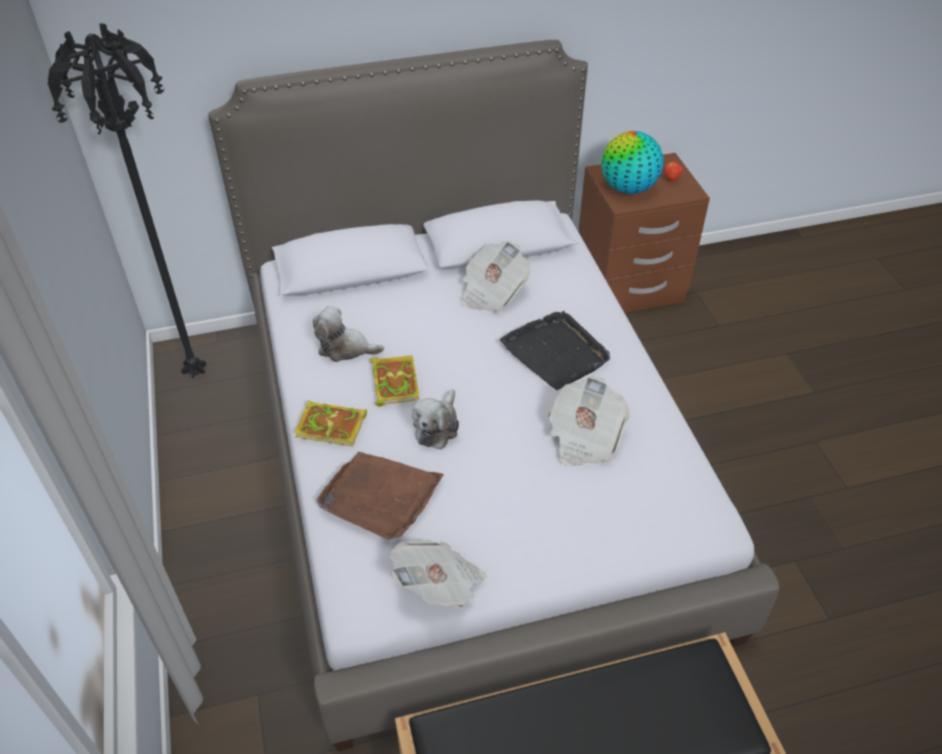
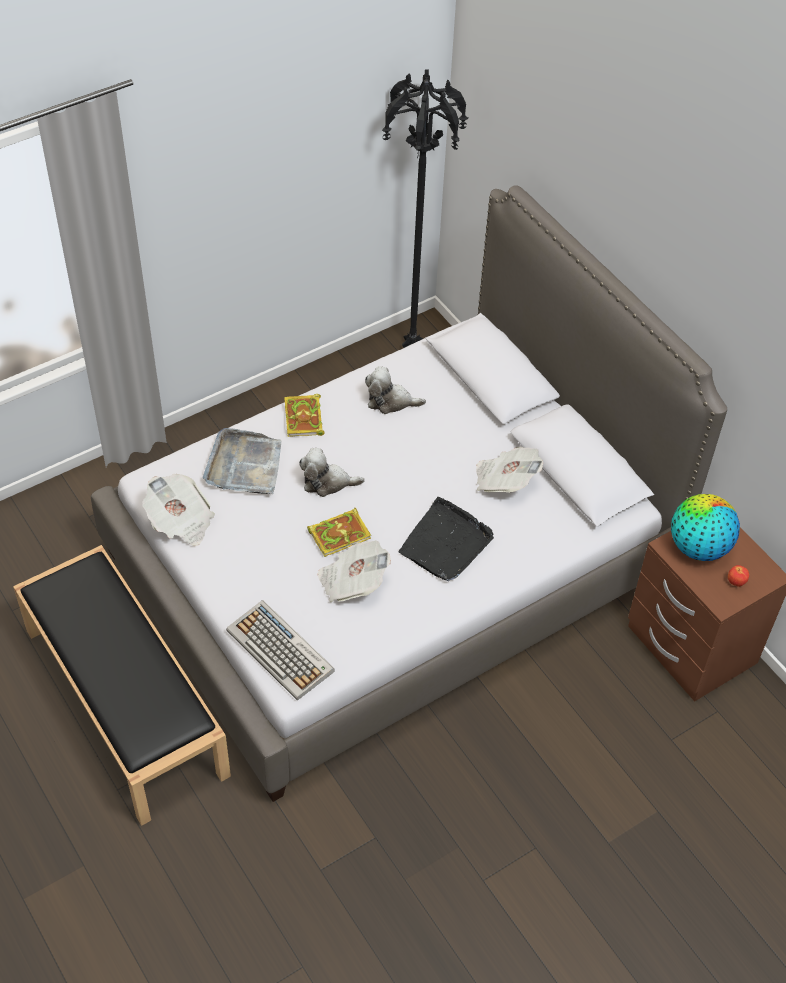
camera: 70 degrees right, 5 degrees up
(345, 348) = (390, 401): plush toy -> plush toy turned 75 degrees counterclockwise
(380, 497) = (244, 465): brown tray -> grey tray
(394, 381) = (365, 442): book -> book (340, 533)
(665, 523) = (281, 651): none -> keyboard

